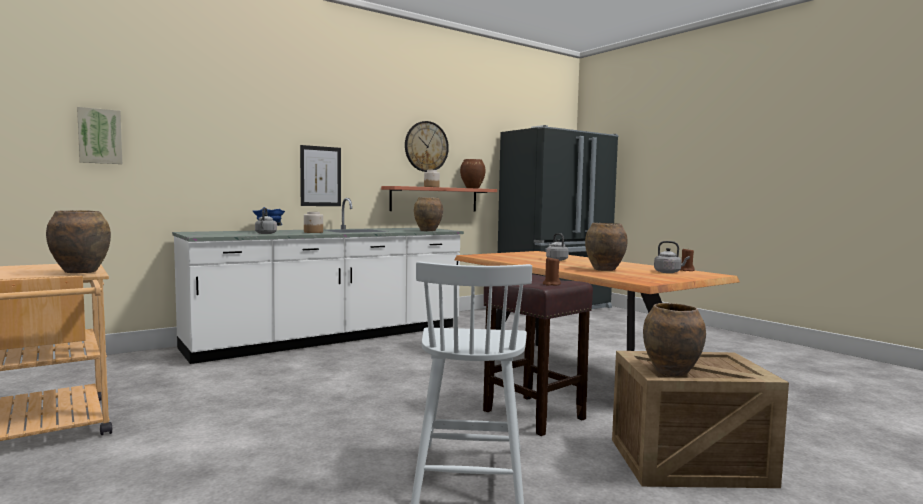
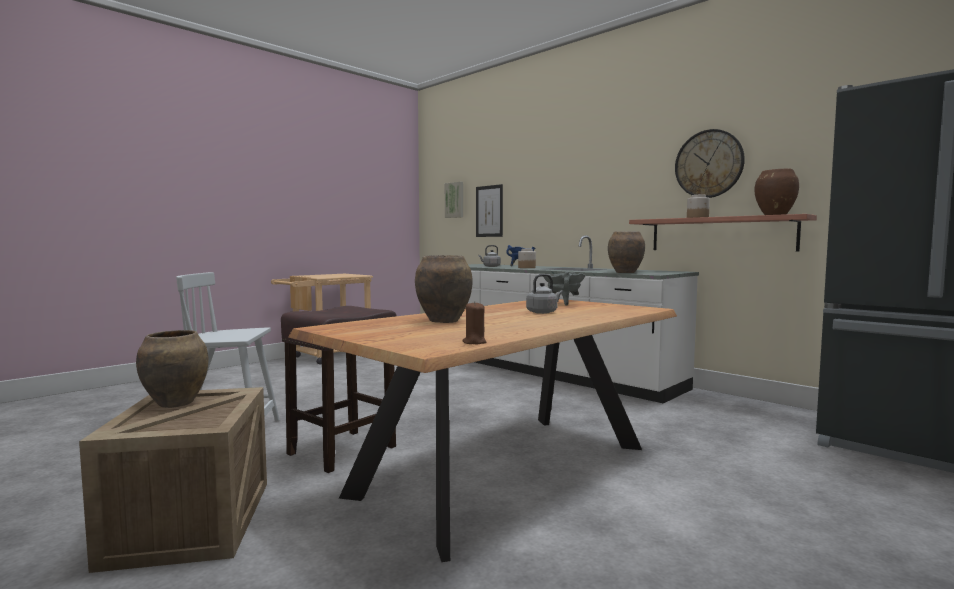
camera: 80 degrees right, 0 degrees up
(81, 272) = (320, 276): brown vase -> none
(320, 176) = (582, 215): picture -> picture (489, 211)
(501, 255) = (563, 303): none -> grey cooking pot
(551, 284) = (307, 312): brown candle -> none
(668, 272) = (436, 336): grey kettle -> none

